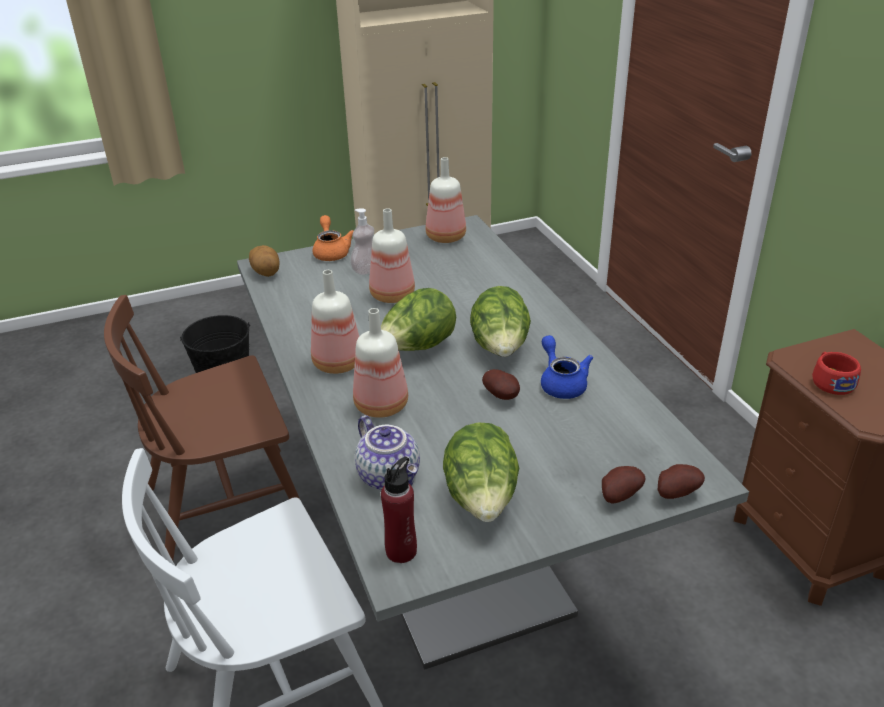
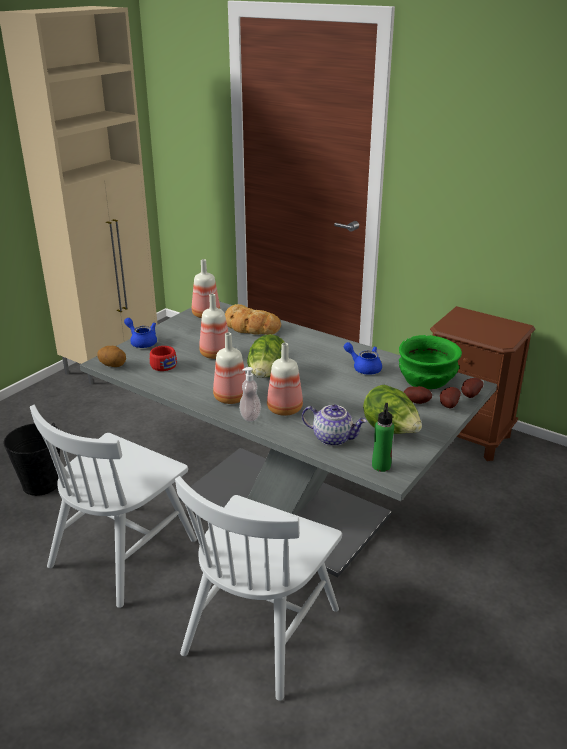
camera: 35 degrees left, 5 degrees down
(228, 507) = (123, 552): brown chair -> white chair
(331, 252) = (142, 342): orange teapot -> blue teapot
(366, 270) = (179, 345): soap dispenser -> soap dispenser (250, 416)
(401, 551) = (381, 466): red bottle -> green bottle
(481, 269) = (250, 326): none -> bread
(500, 349) = (313, 362): lettuce -> none
(502, 396) = (342, 383): potato -> potato (417, 402)
(635, 438) = (427, 380): none -> green bowl
(830, 381) = (471, 332): red cup -> red cup (162, 365)

